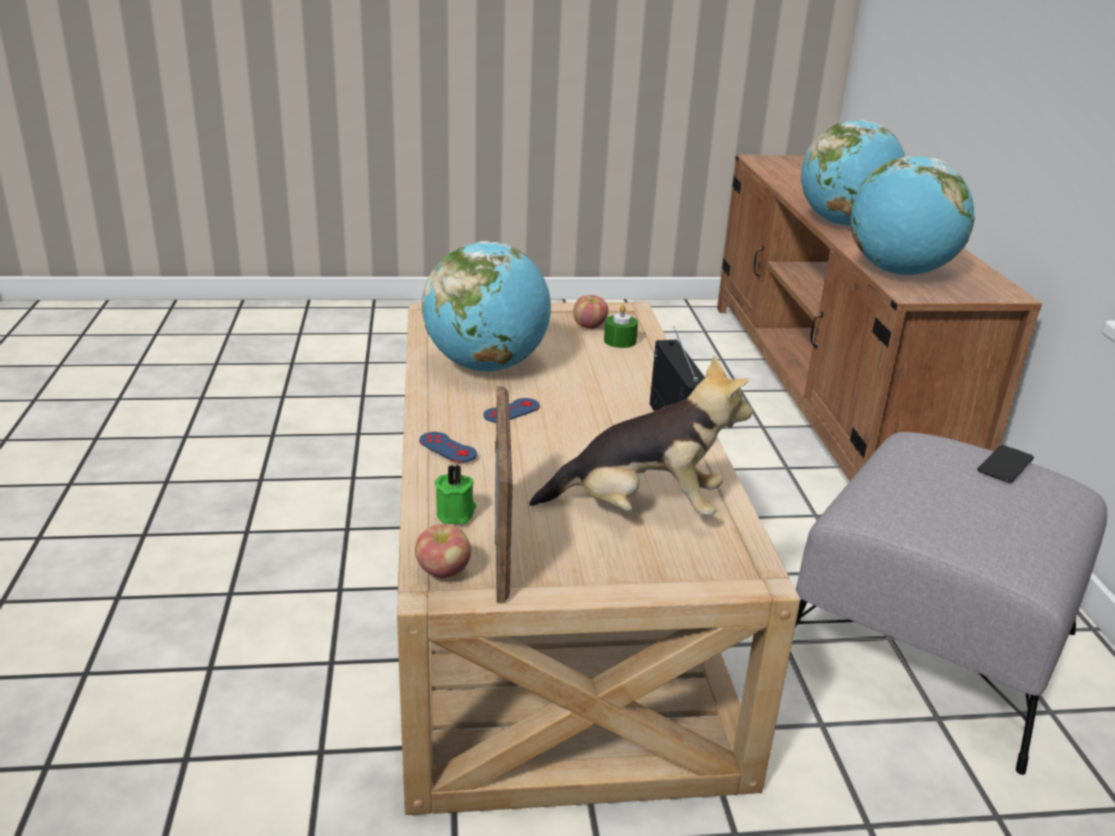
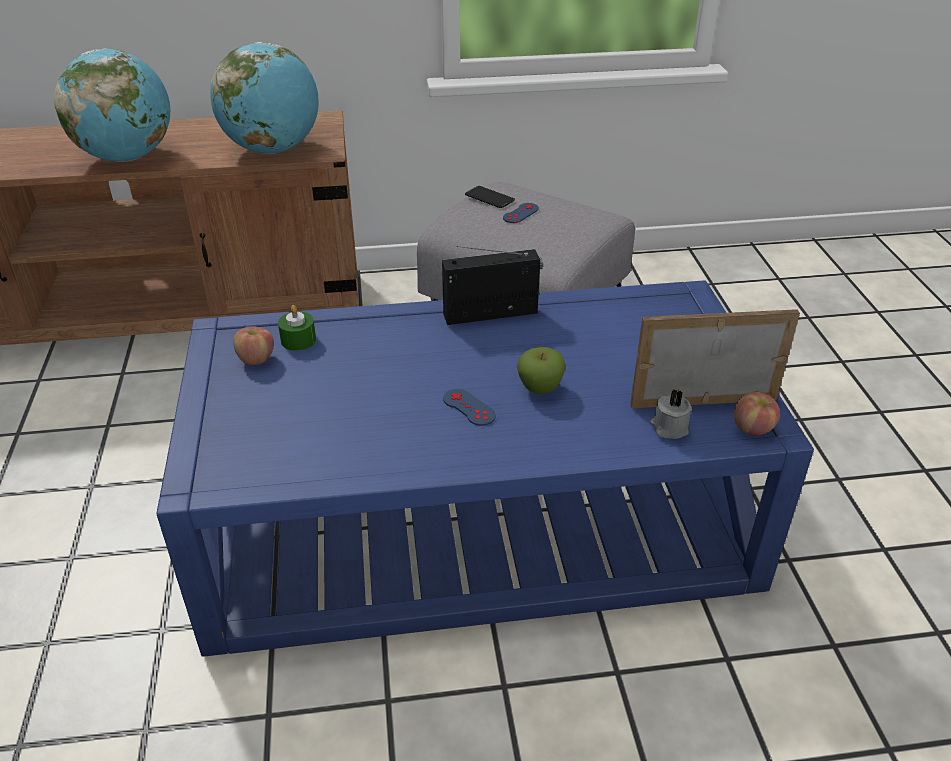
camera: 90 degrees left, 10 degrees up
(448, 447) = (558, 442): blue game controller -> blue game controller (520, 213)
(457, 513) = (668, 427): green candle -> grey candle
(487, 366) = (364, 430): globe -> none
(539, 448) = (540, 388): none -> apple
(545, 583) = (475, 520): beige coffee table -> blue coffee table
(641, 510) = (623, 336): plush toy -> none

